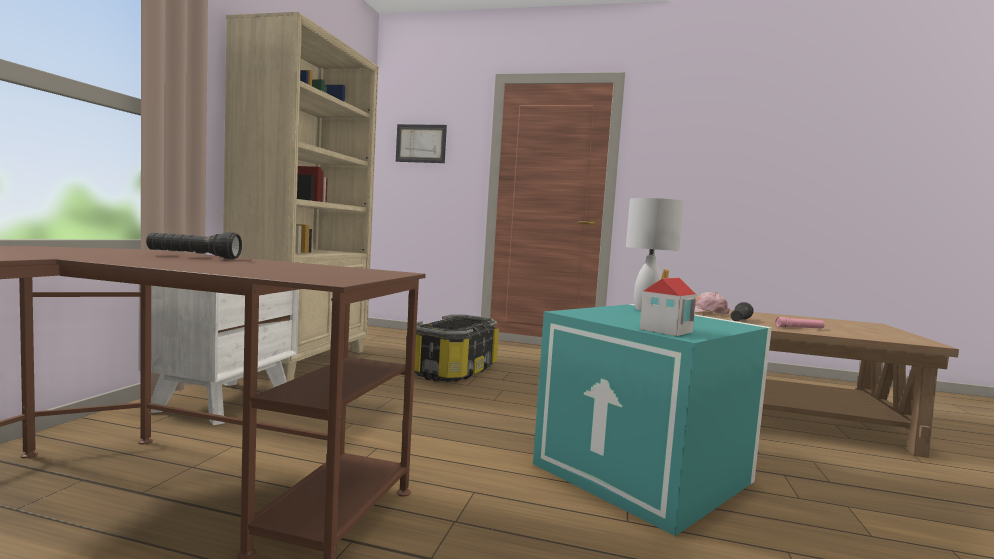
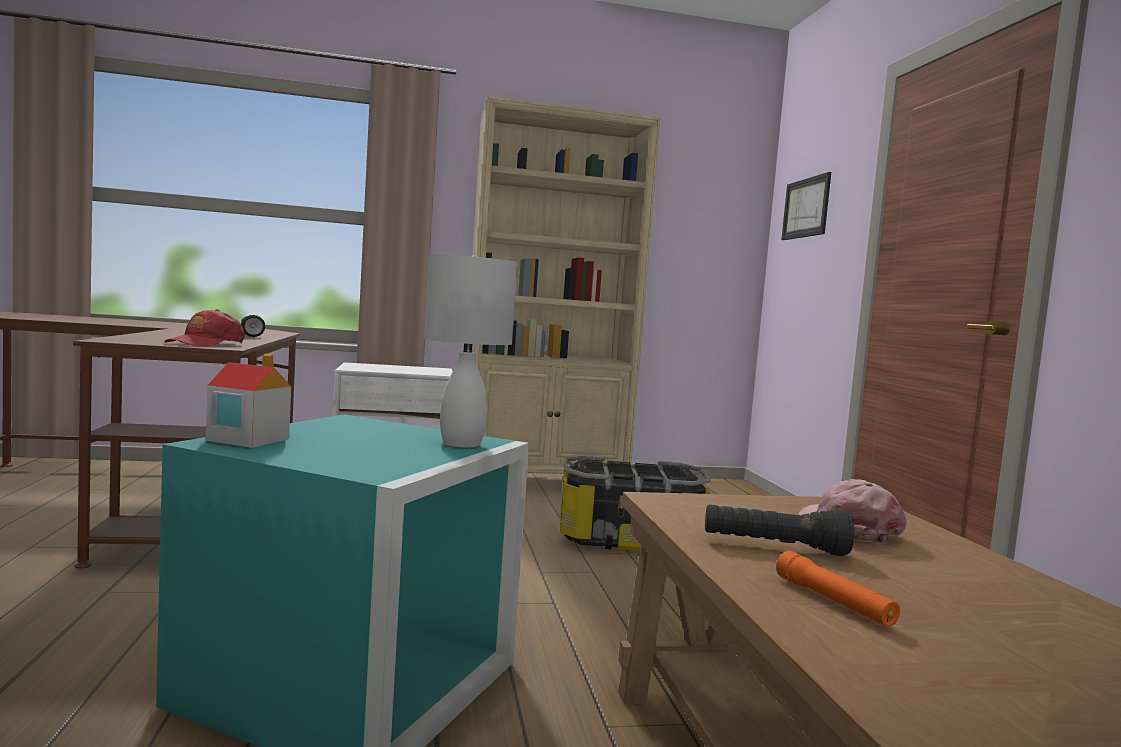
camera: 65 degrees right, 0 degrees up
(358, 272) = (205, 344): none -> red cap
(799, 328) = (833, 602): pink flashlight -> orange flashlight

